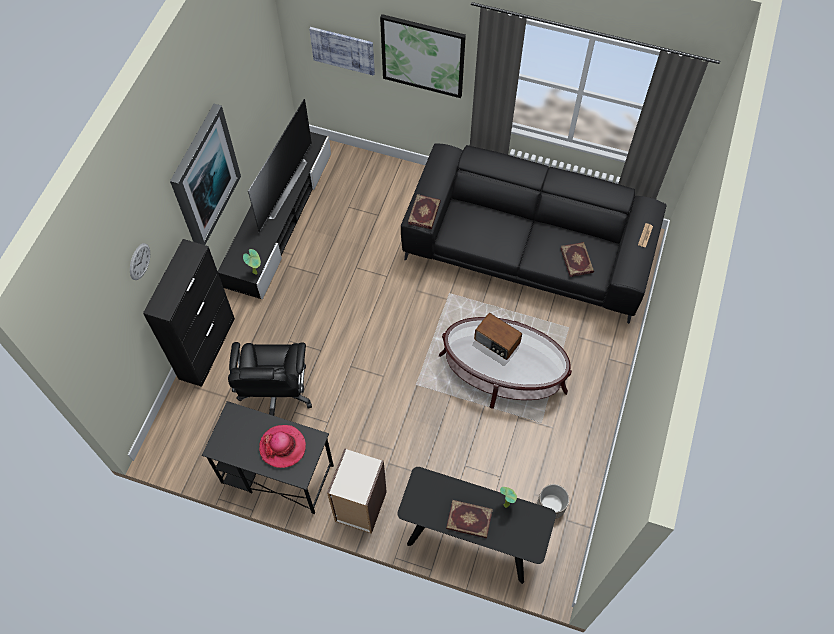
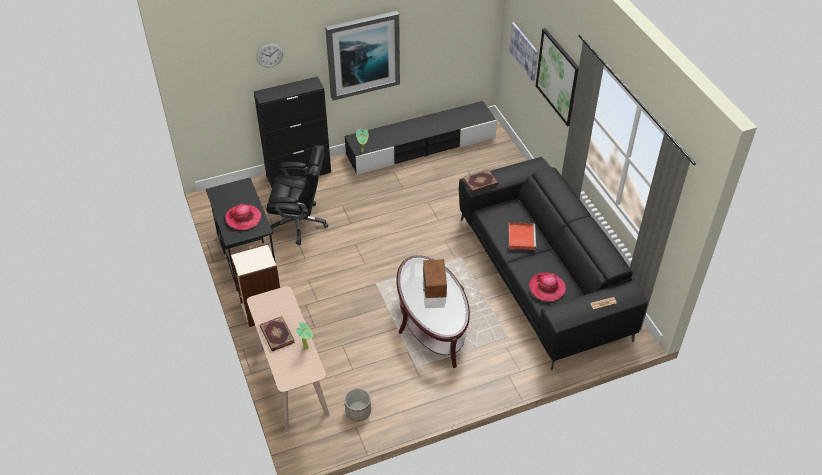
camera: 50 degrees right, 15 degrees down
(276, 394) = (299, 223): black office chair -> black office chair turned 135 degrees counterclockwise
(282, 187) = (435, 124): television -> none
(471, 539) = (291, 381): black console table -> beige console table
(502, 232) = (521, 236): none -> red tray
(577, 260) = (547, 288): book -> hat

